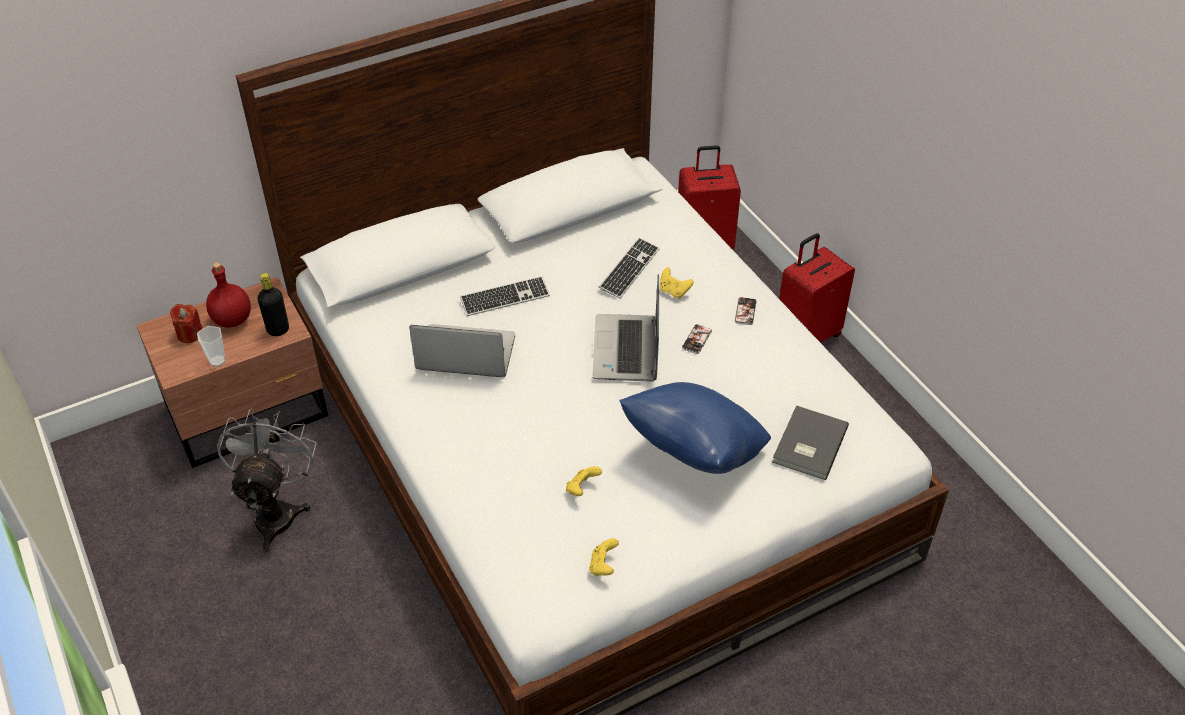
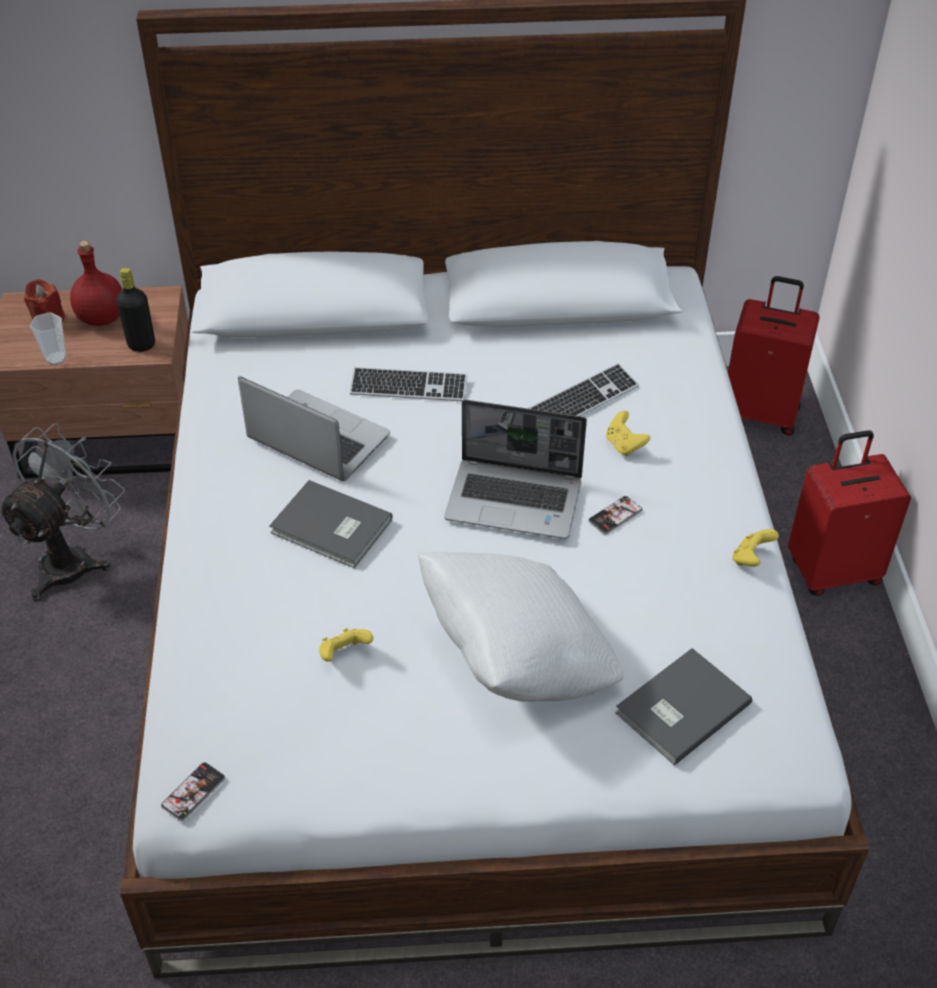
camera: 25 degrees right, 0 degrees up
(517, 411) = (331, 528): none -> grey book
(603, 566) = (308, 764): yellow game controller -> yellow game controller (751, 559)
(627, 350) = (516, 500): laptop -> laptop turned 105 degrees counterclockwise
(693, 454) = (517, 663): blue pillow -> white pillow
(745, 311) = (704, 501): phone -> phone (193, 792)

